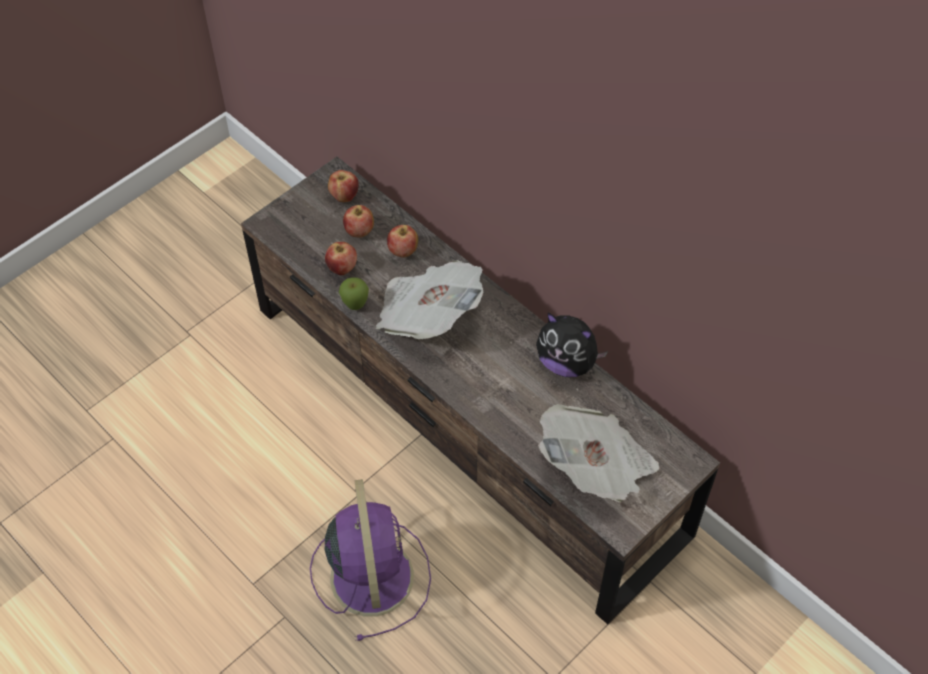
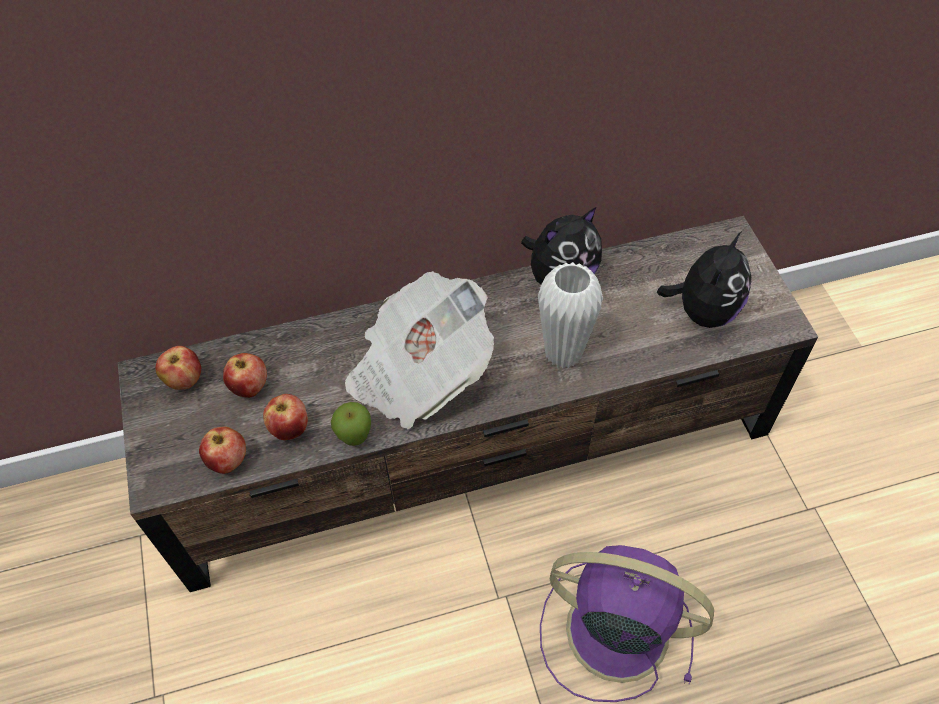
camera: 60 degrees left, 0 degrees up
(403, 251) = (312, 356): apple -> apple (228, 461)
(497, 392) = (563, 353): none -> white vase
(596, 467) = (703, 311): newspaper -> plush toy

